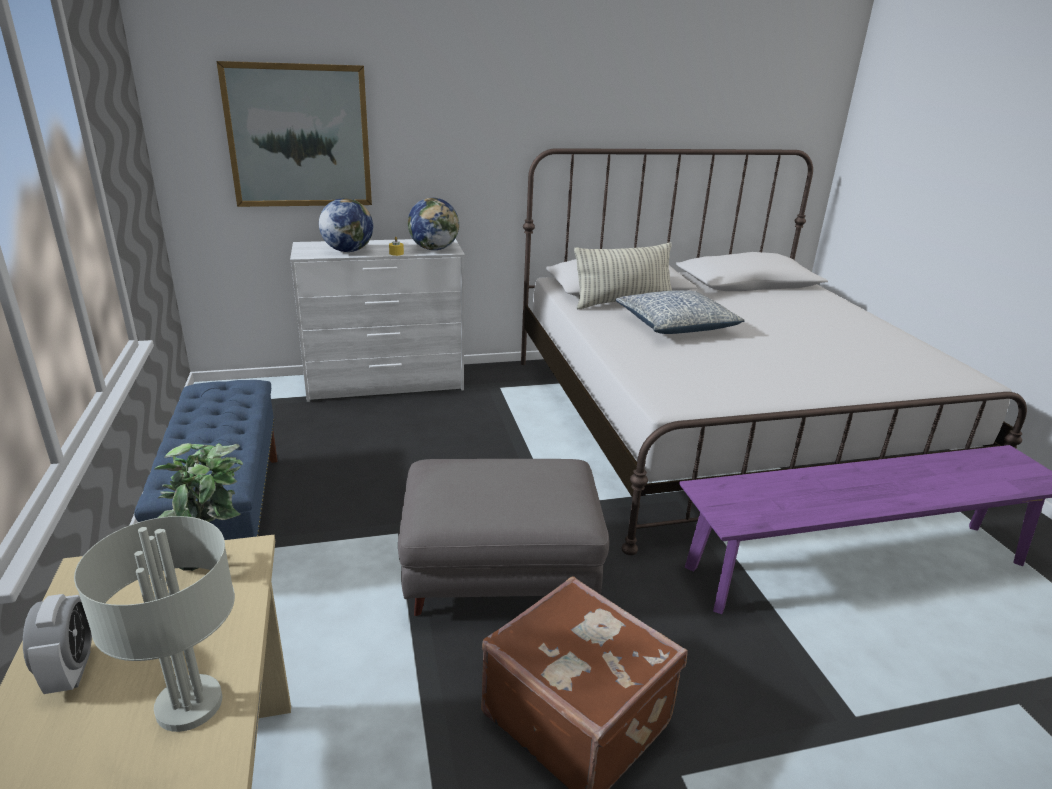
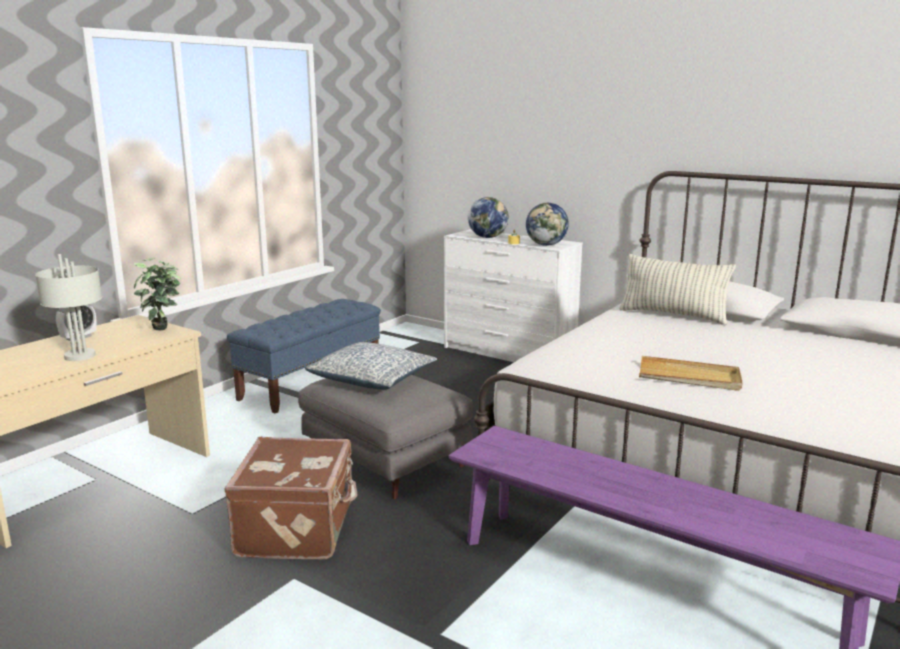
camera: 50 degrees right, 10 degrees down
(299, 136) = (484, 153): picture -> none
(676, 325) = (678, 337): pillow -> pillow (373, 379)
(772, 365) = (689, 377): none -> beige tray

